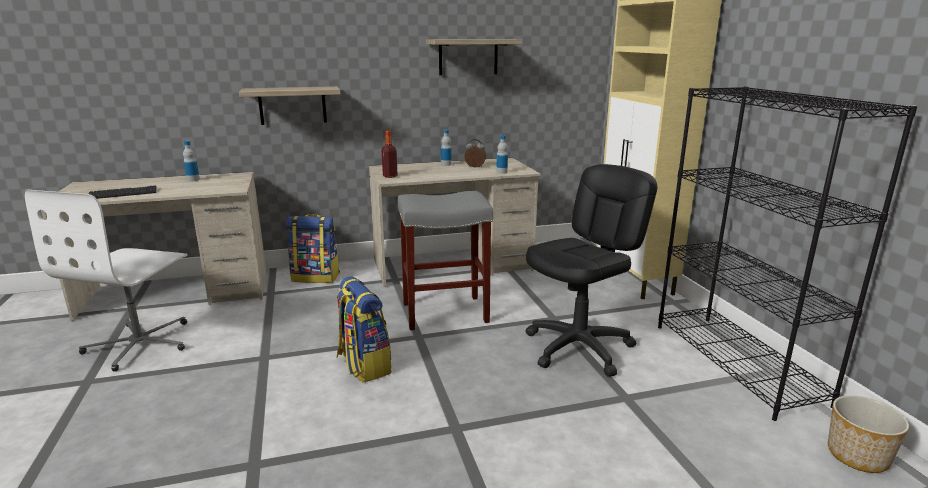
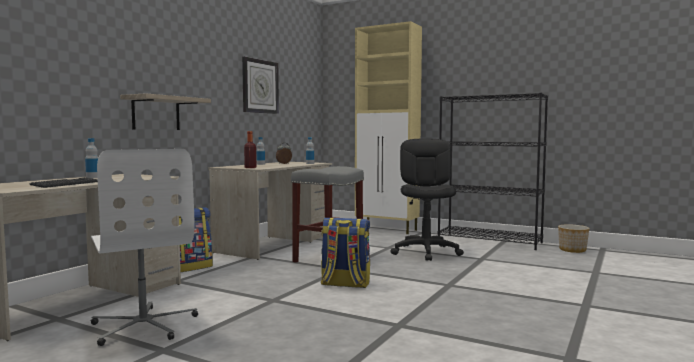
camera: 45 degrees left, 15 degrees down
(468, 57) = (260, 86): shelf -> wall clock

